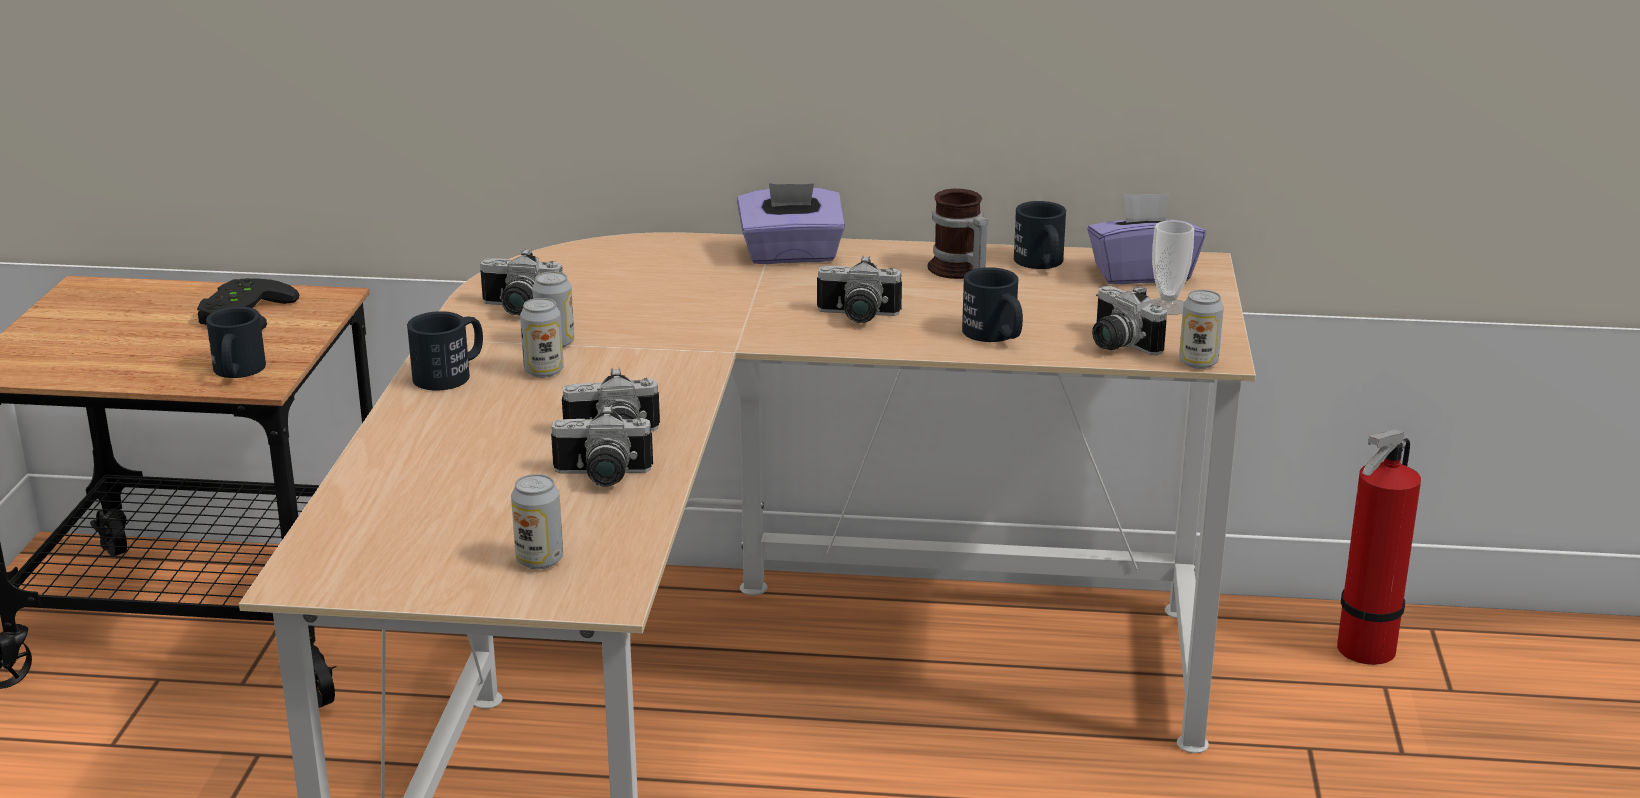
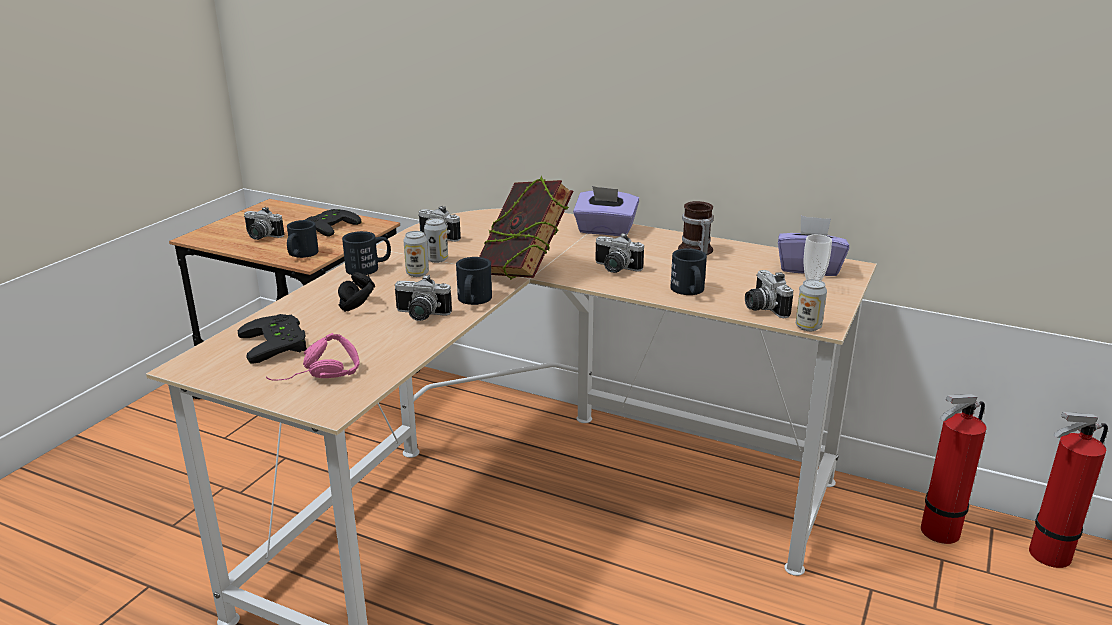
camera: 20 degrees right, 0 degrees up
(420, 518) = (279, 343): none -> black game controller
(479, 427) = (356, 298): none -> black headphones
(539, 560) = (317, 379): can -> pink headphones
(601, 477) = (394, 337): camera -> camera (260, 237)
(721, 345) = (524, 274): none -> book
(1042, 264) = (749, 254): black mug -> black mug (473, 301)
(1514, 651) = (1045, 555): none -> fire extinguisher

